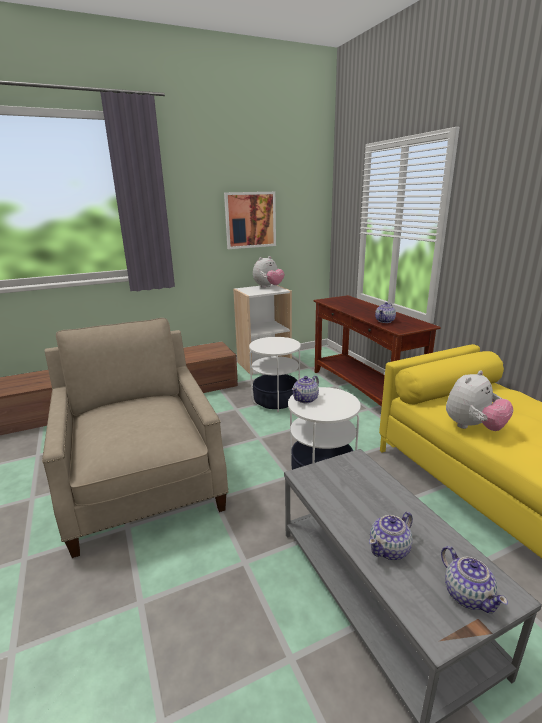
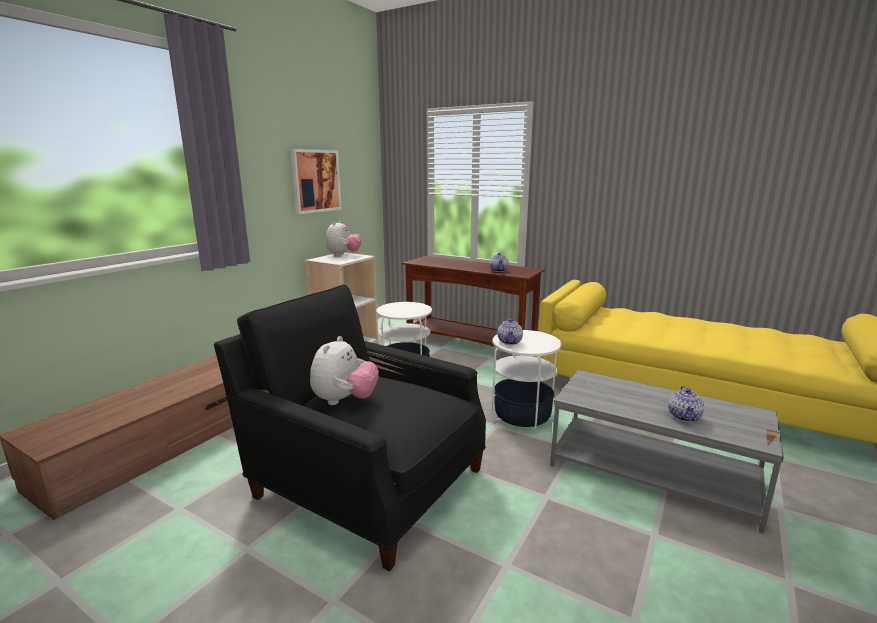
camera: 35 degrees left, 5 degrees down
(143, 481) = (366, 480): beige armchair -> black armchair
(467, 594) = (747, 421): teapot -> none
(473, 427) = (633, 334): plush toy -> plush toy (345, 401)

